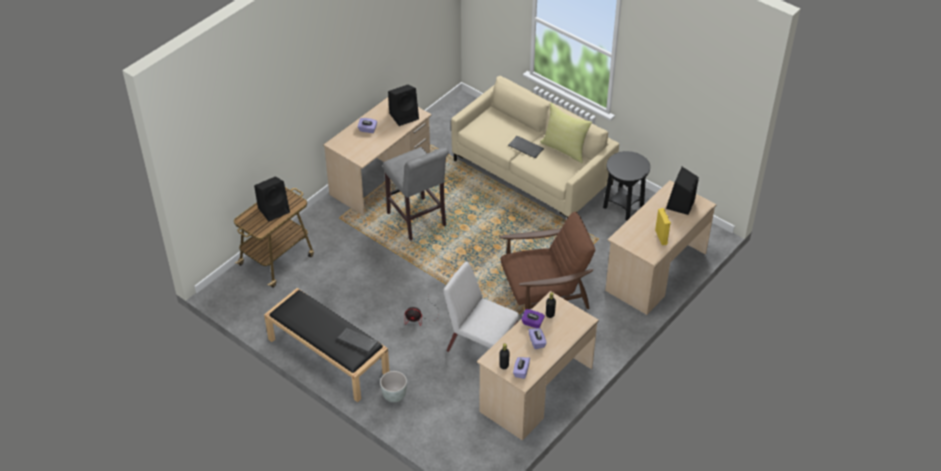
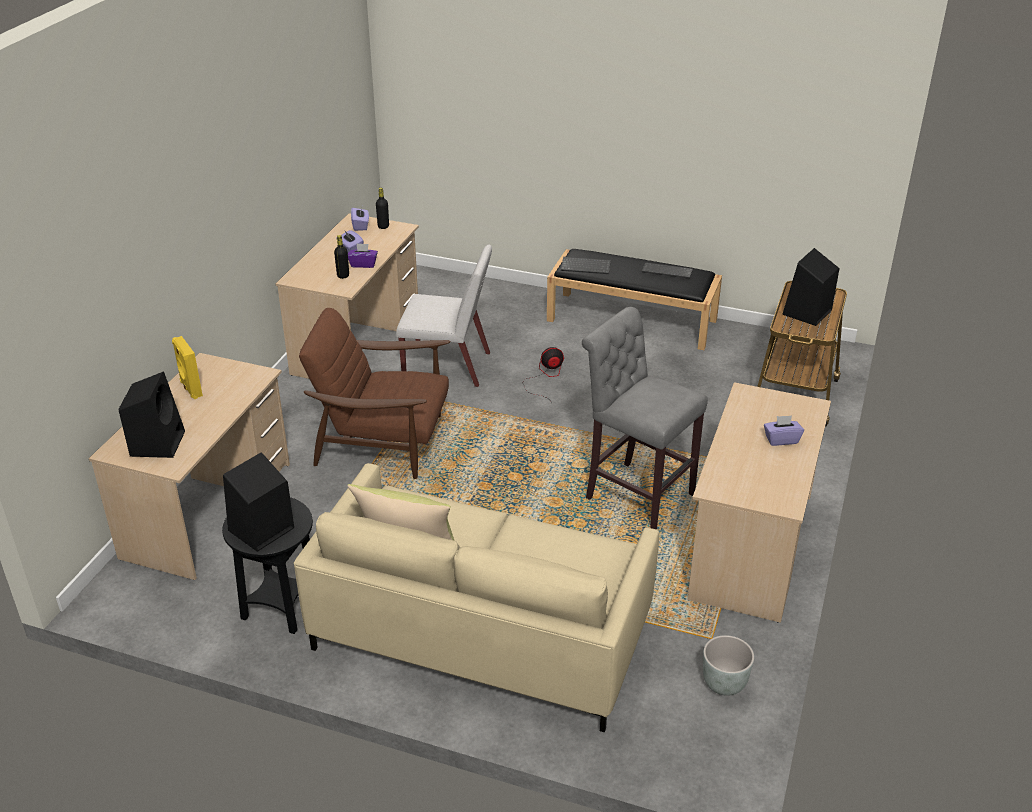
camera: 160 degrees right, 10 degrees down
(394, 395) = (527, 305): grey planter -> grey planter (724, 684)
(404, 116) = (739, 480): black speaker -> black speaker (260, 530)
(526, 147) = (485, 536): keyboard -> keyboard (666, 272)
(544, 293) = (383, 441): brown armchair -> brown armchair turned 45 degrees clockwise

